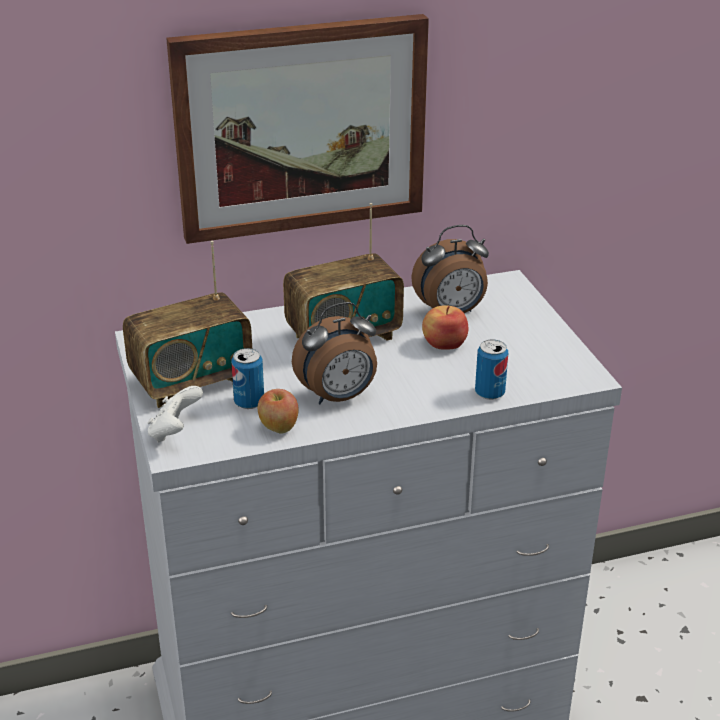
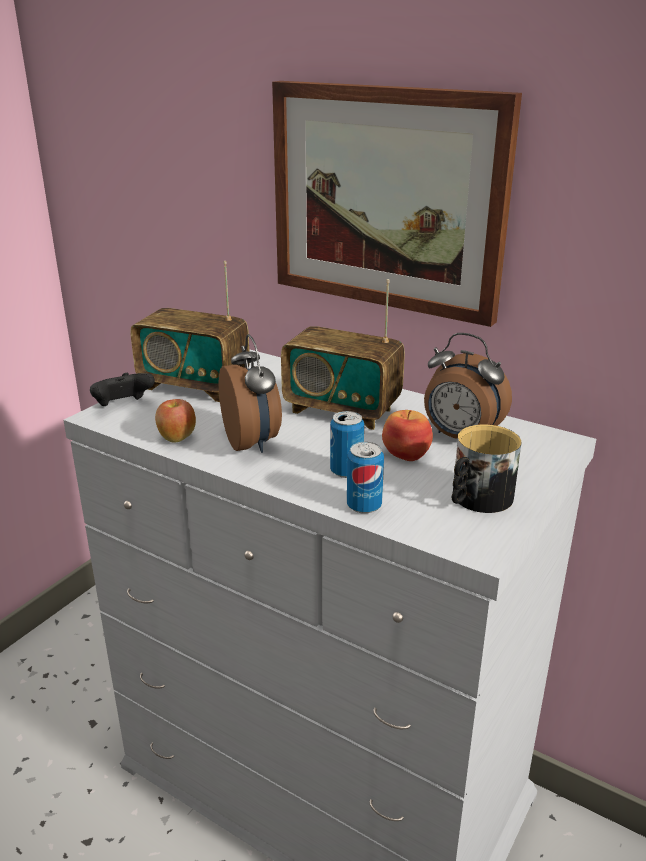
camera: 50 degrees right, 5 degrees down
(175, 432) = (123, 406): white game controller -> black game controller
(249, 402) = (196, 414): can -> can (346, 471)
(338, 397) = (253, 443): alarm clock -> alarm clock turned 135 degrees counterclockwise
(534, 349) = (477, 498): none -> mug

